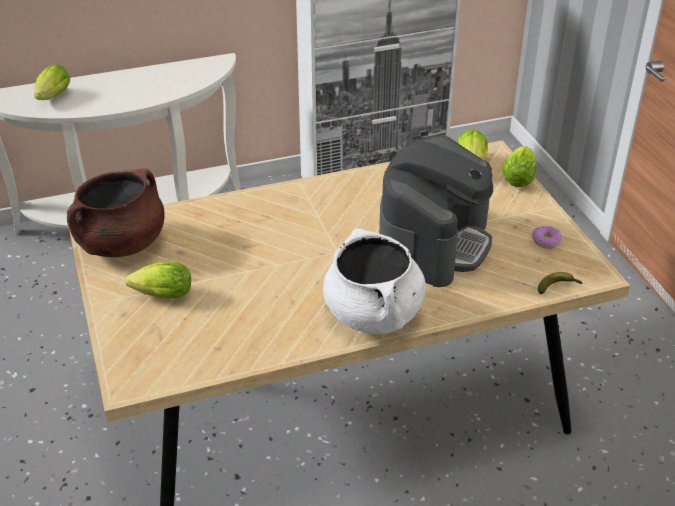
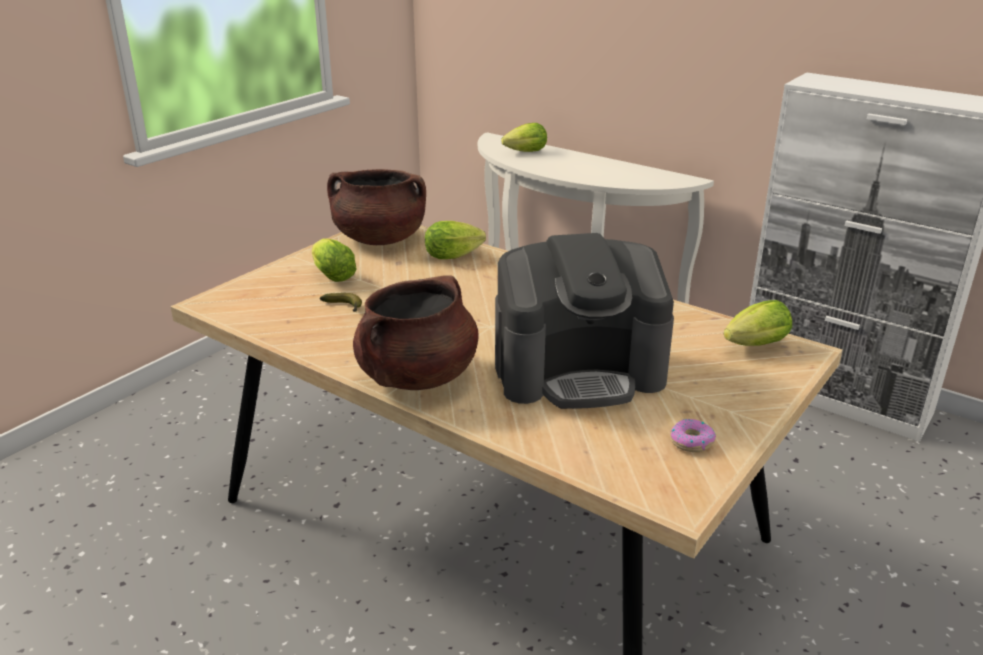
camera: 55 degrees right, 10 degrees down
(373, 314) = (417, 377): white cooking pot -> brown cooking pot
(519, 177) = (787, 383): lettuce -> lettuce (456, 256)
(558, 287) = (612, 479): banana -> banana (345, 307)

